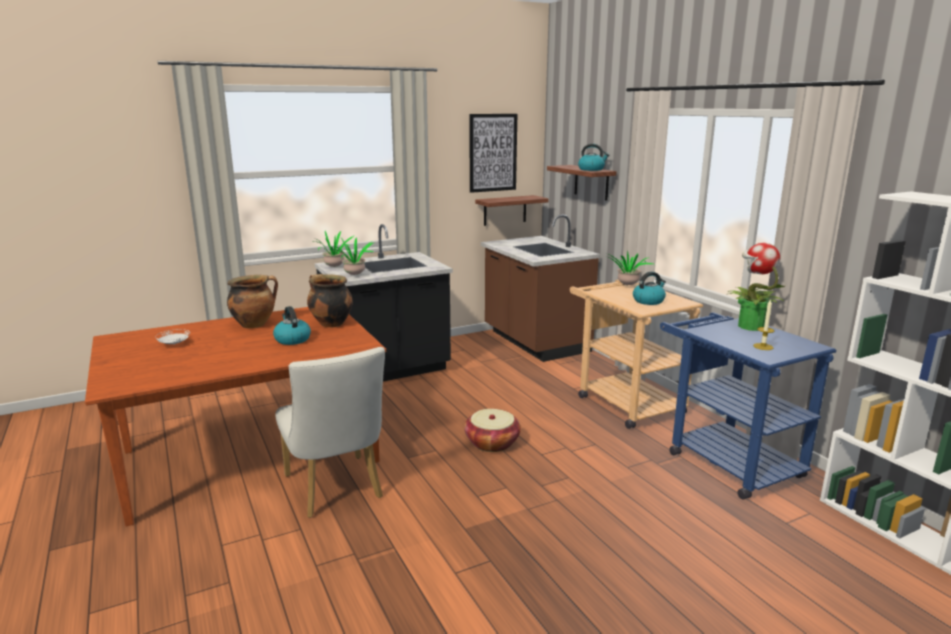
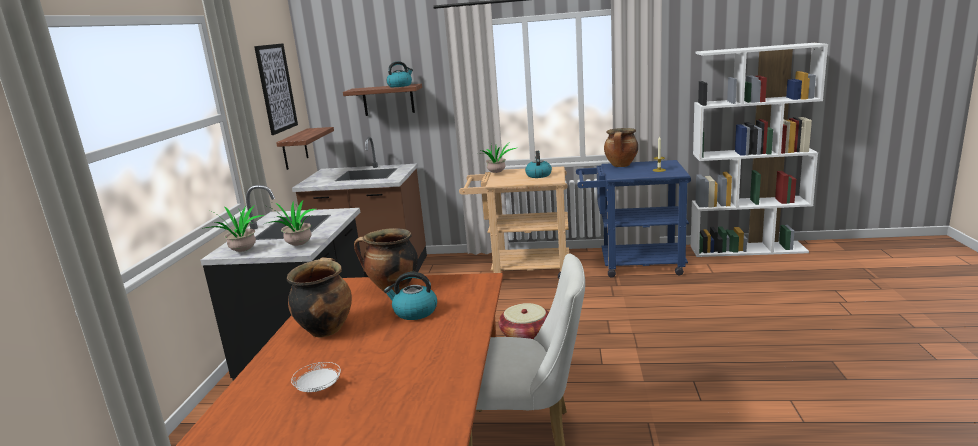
camera: 55 degrees left, 0 degrees up
(750, 326) = (621, 165): potted plant -> cooking pot

